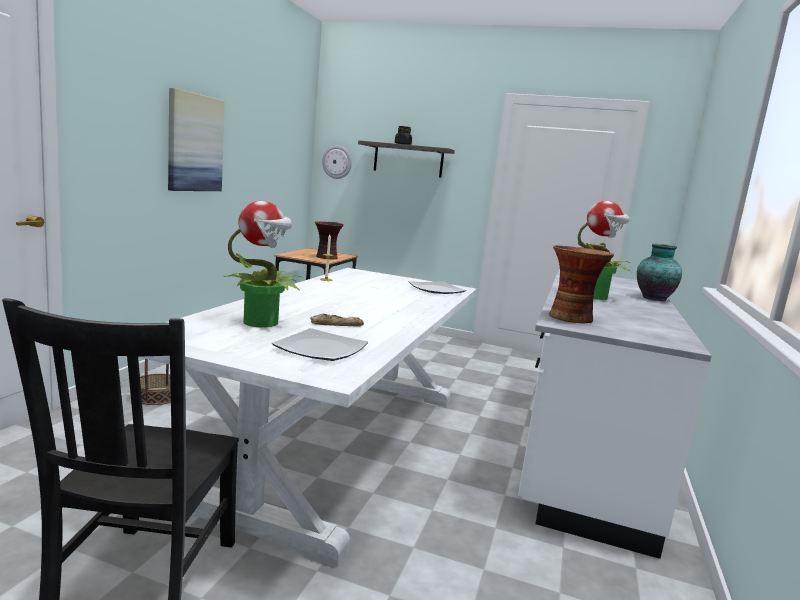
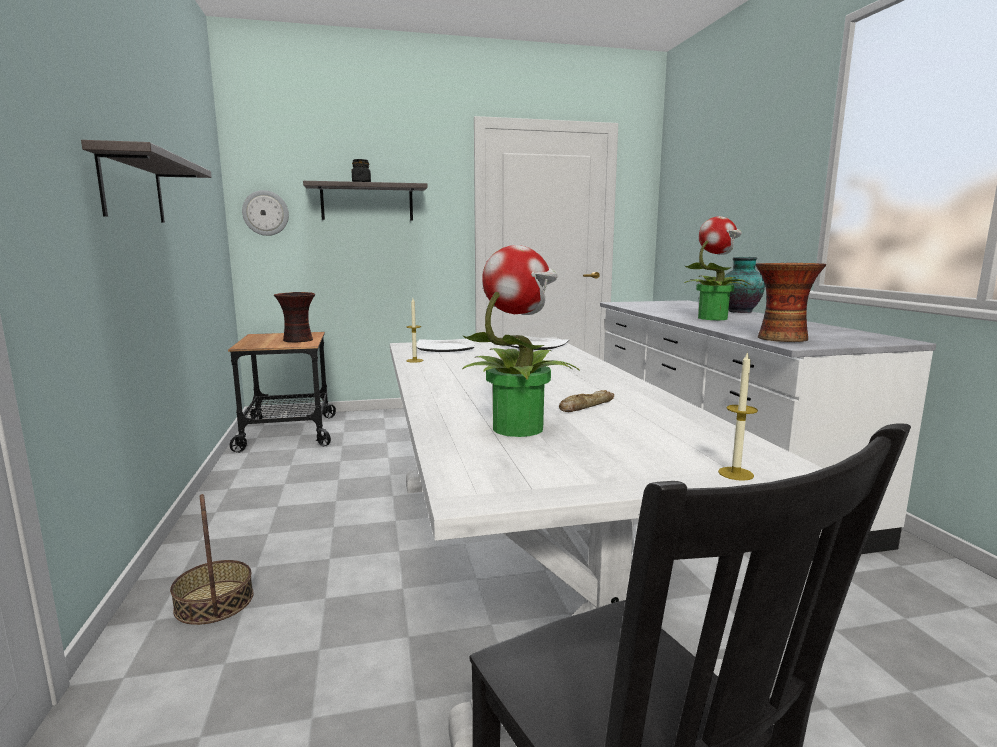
camera: 30 degrees left, 0 degrees up
(194, 143) = (132, 188): picture -> shelf
(294, 372) = (735, 473): none -> candle
(321, 349) = (665, 438): plate -> plate (446, 348)

